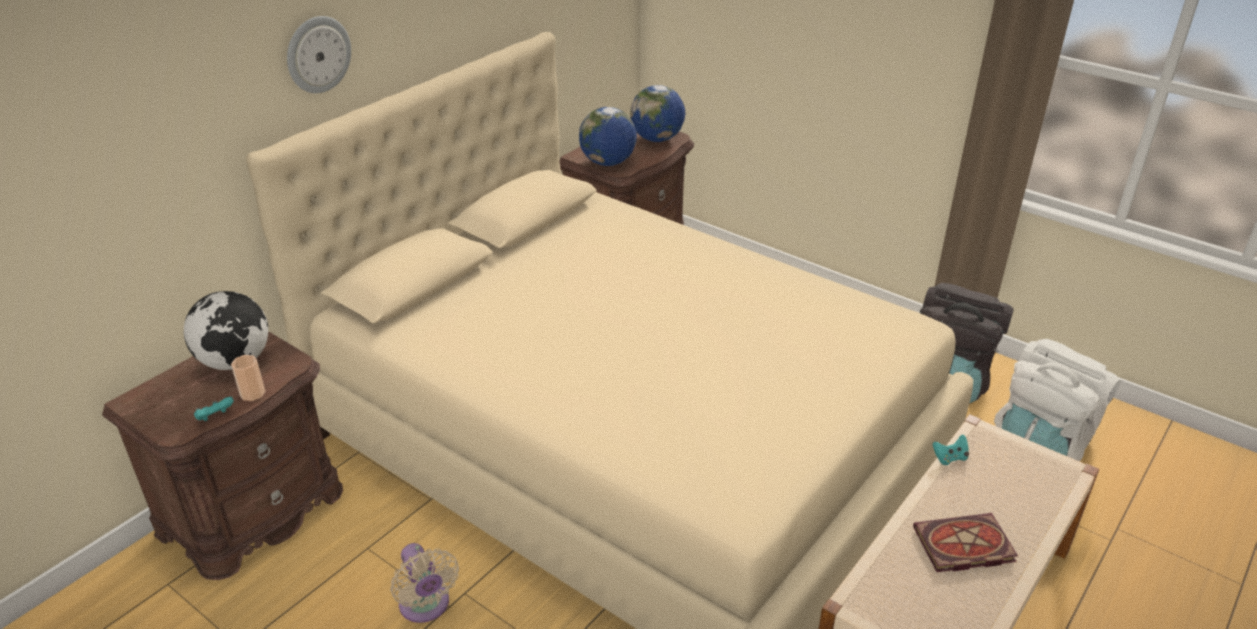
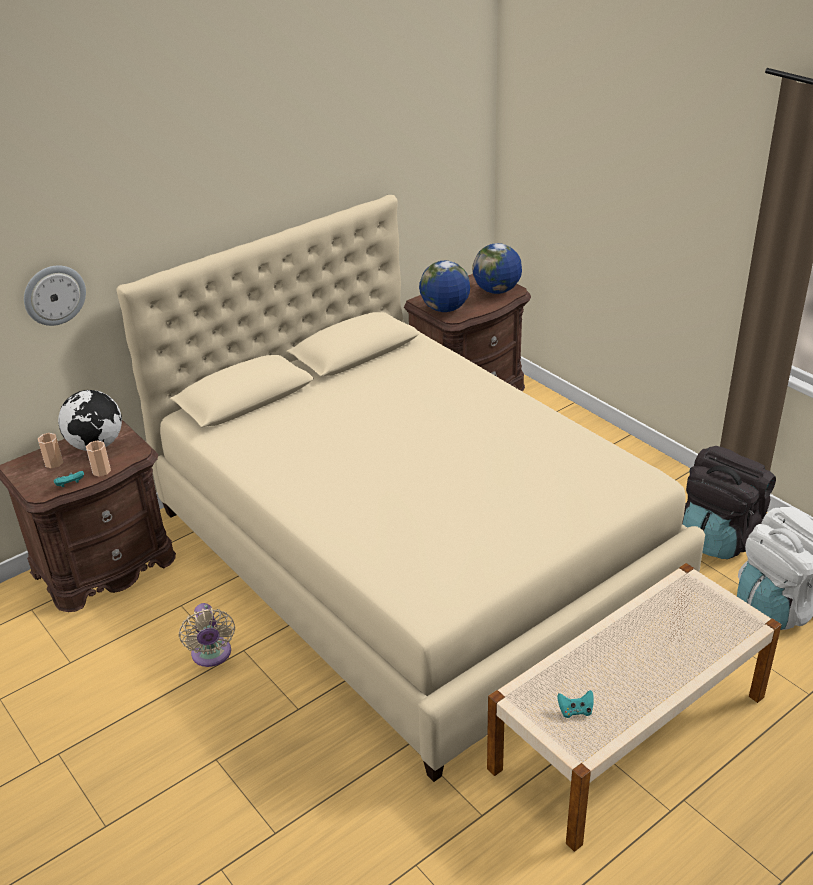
camera: 15 degrees right, 0 degrees up
(183, 391) = (54, 463): none -> cup
(318, 54) = (182, 210): wall clock -> wall clock (54, 295)
(950, 458) = (650, 596): turquoise game controller -> turquoise game controller (575, 711)
(962, 546) = (626, 668): book -> none

